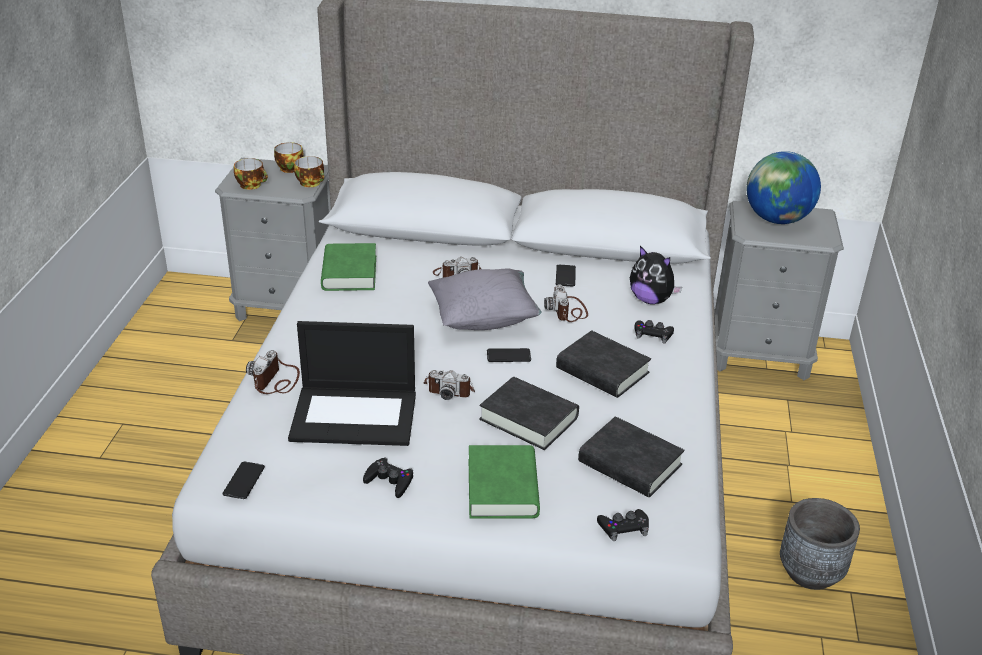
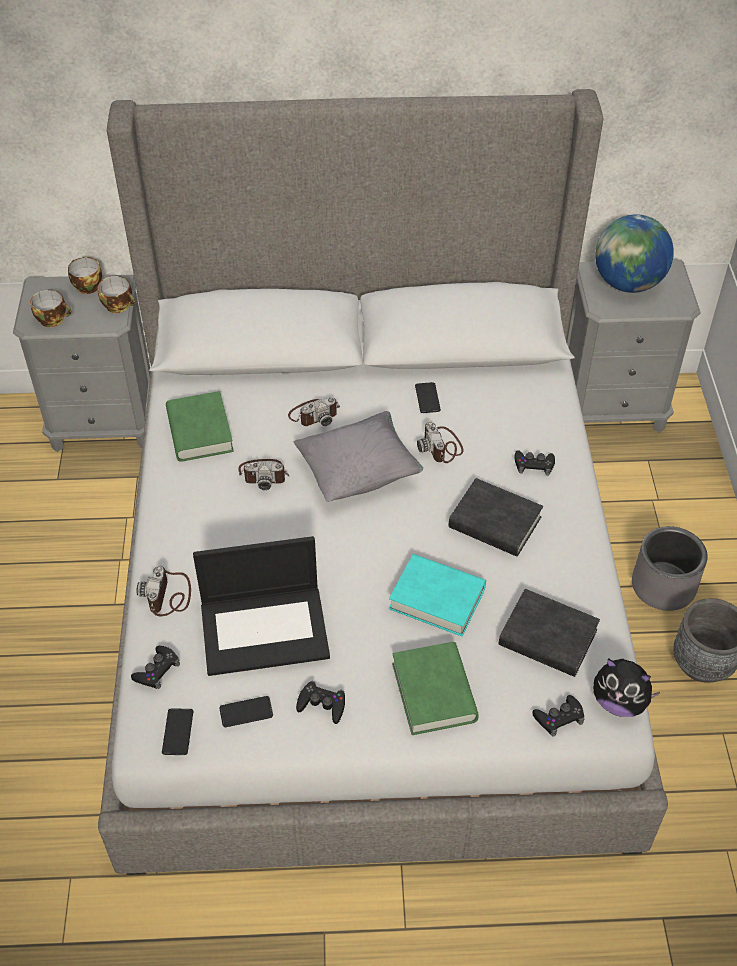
camera: 10 degrees left, 15 degrees up
(243, 432) = (157, 670): none -> black game controller
(449, 388) = (349, 574): camera -> camera (264, 474)
(508, 356) = (397, 520): phone -> phone (246, 712)
(528, 418) = (437, 599): black book -> turquoise book
(651, 300) = (522, 417): plush toy -> plush toy (619, 702)
(783, 502) = (663, 586): none -> grey planter

